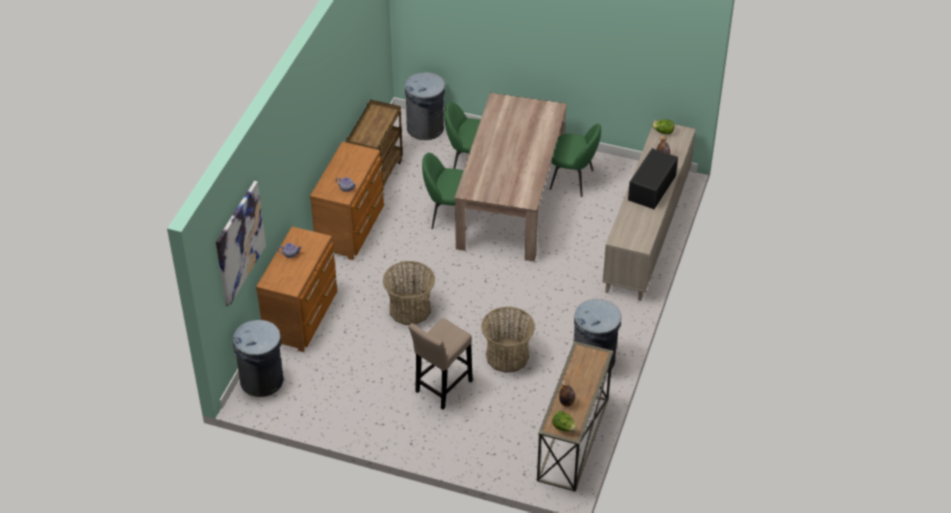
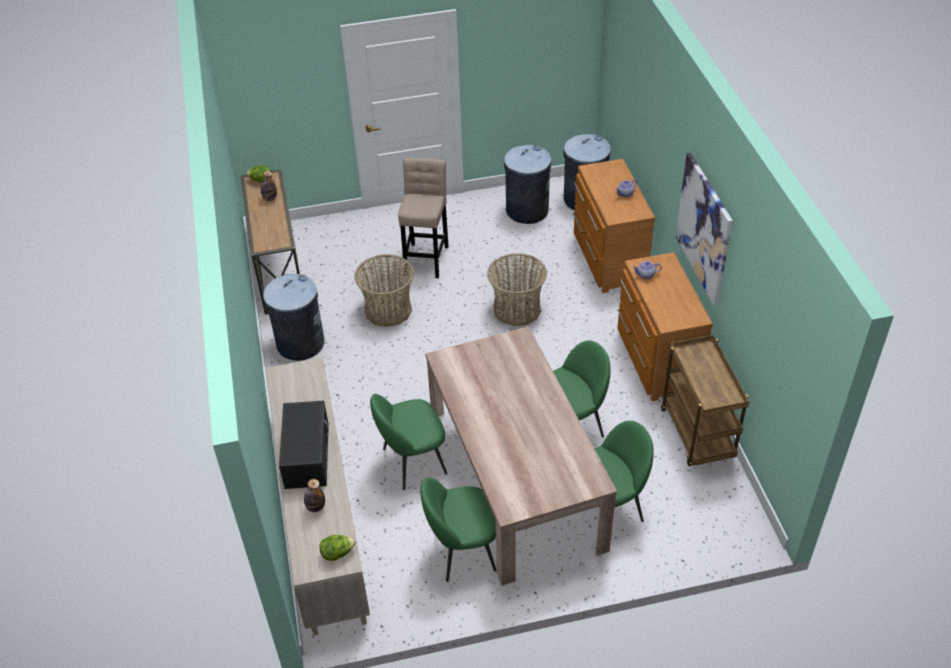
camera: 150 degrees right, 0 degrees up
(240, 243) = (626, 83): picture -> picture (704, 228)
(425, 128) = (710, 533): grey trash can -> grey trash can (526, 210)
(567, 239) = (412, 462): none -> green chair

